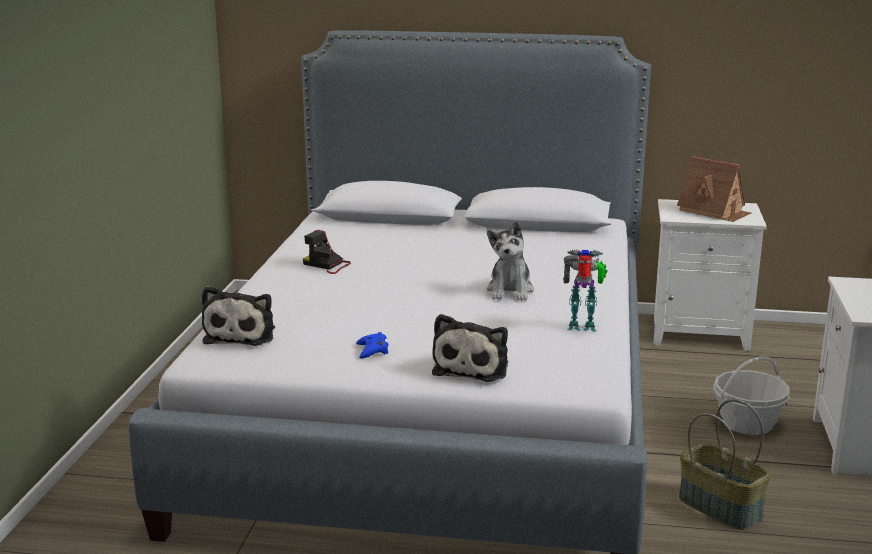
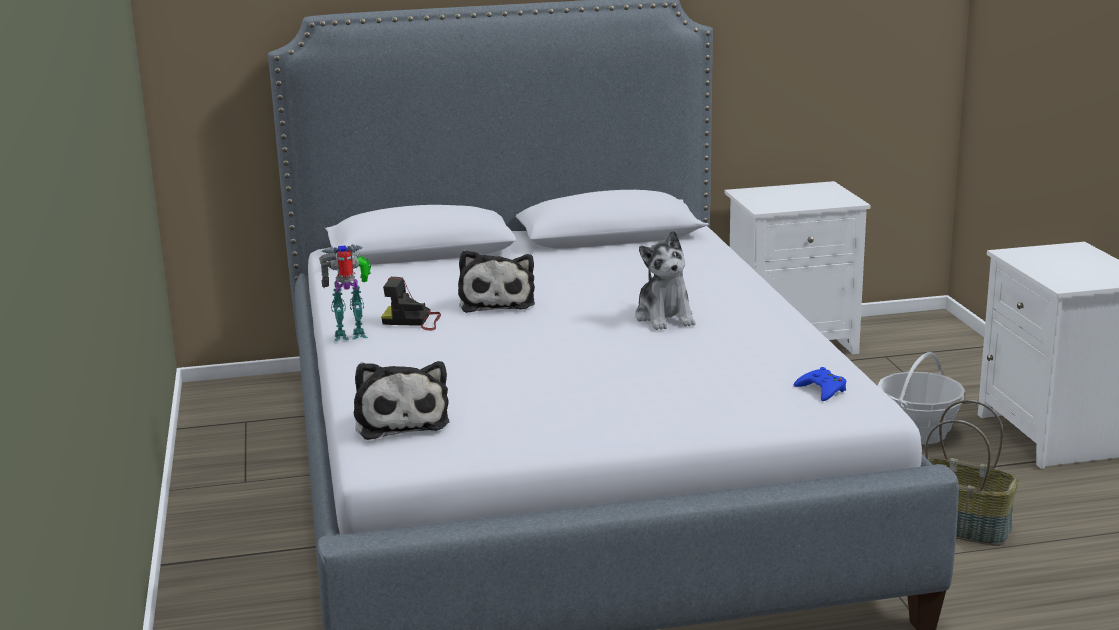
camera: 20 degrees left, 0 degrees up
(372, 350) = (581, 411): blue game controller -> blue game controller (822, 390)
(473, 367) = (716, 409): plush toy -> plush toy (497, 301)
(583, 327) = (788, 345): toy robot -> toy robot (352, 336)
(714, 211) = (800, 196): toy house -> none

